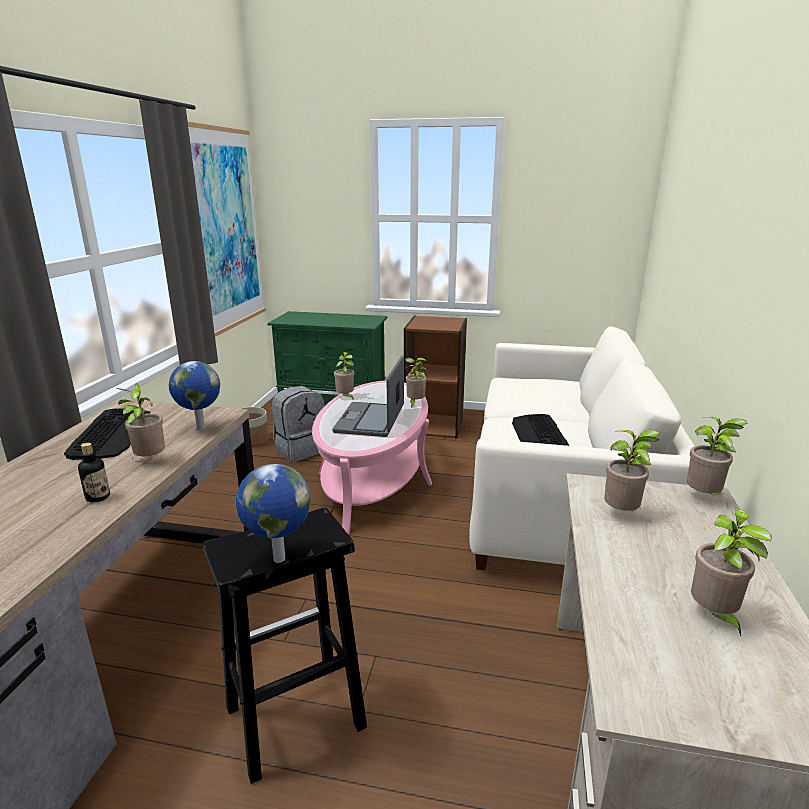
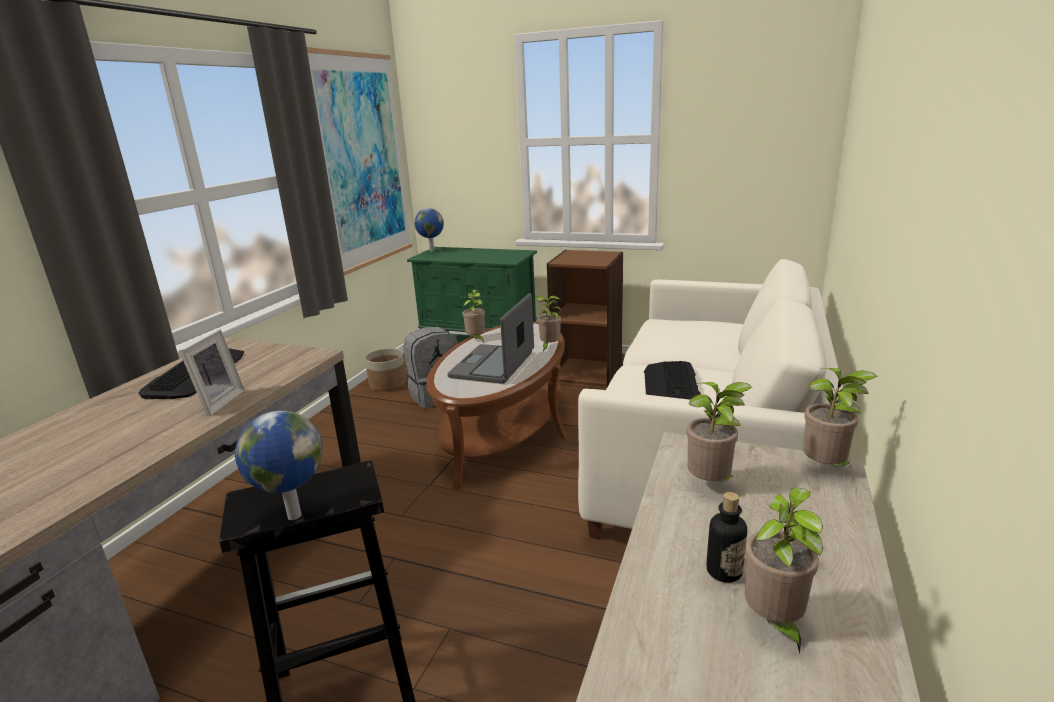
camera: 10 degrees right, 0 degrees up
(98, 497) = (148, 439): bottle -> bottle (724, 571)
(149, 460) = (217, 402): potted plant -> picture frame
(200, 428) = (283, 369): globe -> globe (431, 251)
(374, 478) = (505, 428): pink coffee table -> brown coffee table

